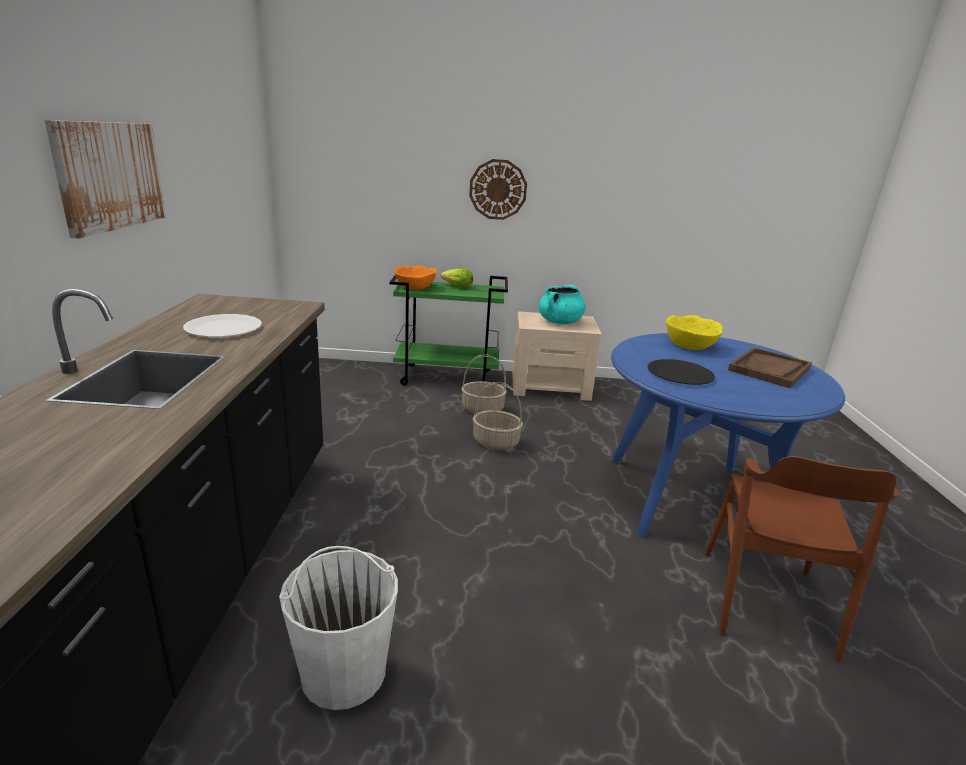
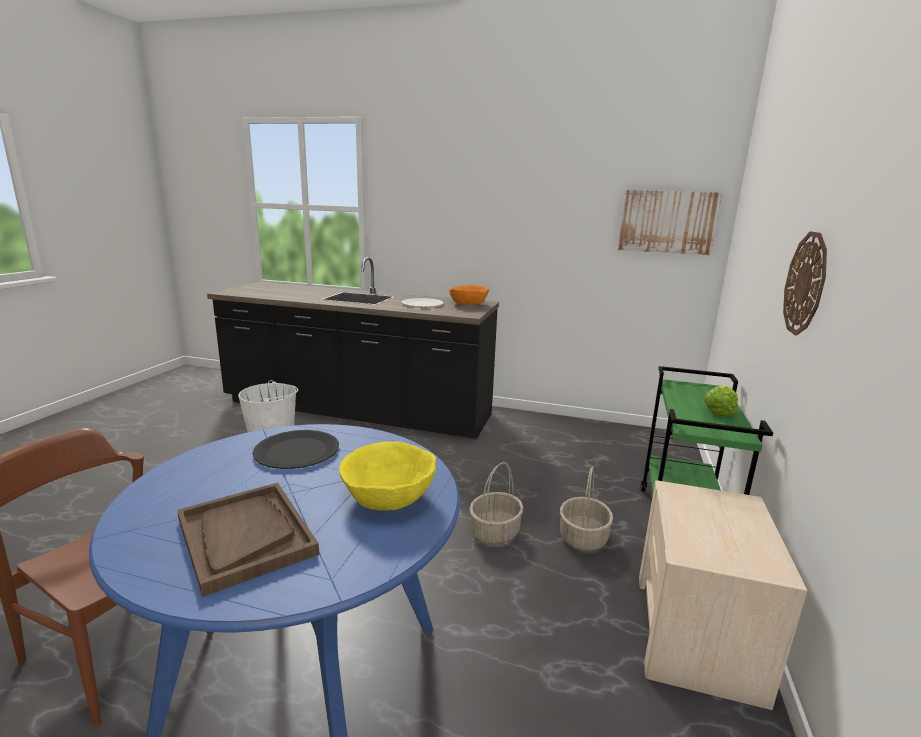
camera: 105 degrees right, 5 degrees down
(110, 175) = (471, 222): picture -> picture (667, 222)
(415, 287) = (690, 389): orange bowl -> orange bowl (468, 304)
(560, 322) = (717, 527): turquoise cooking pot -> none

